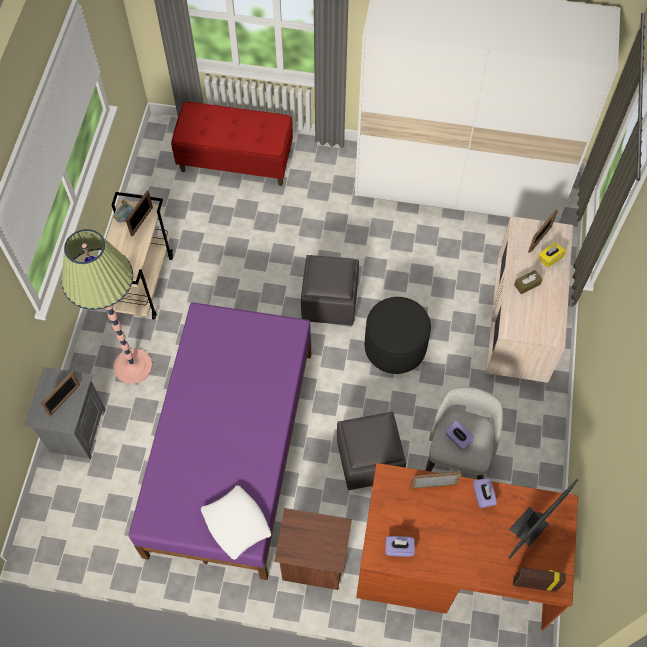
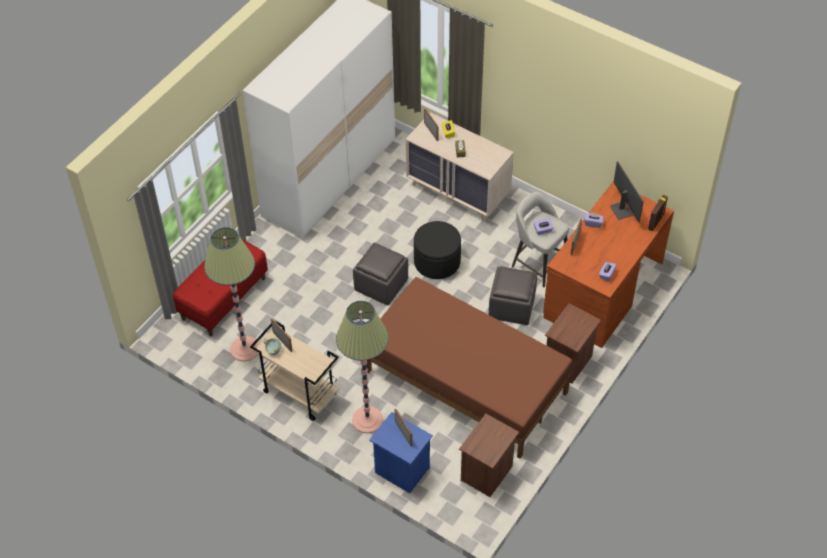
camera: 65 degrees left, 10 degrees down
(76, 430) = (401, 471): grey nightstand -> blue nightstand
(106, 528) = (487, 473): none -> brown nightstand
(178, 208) = (245, 349): none -> floor lamp
(229, 451) = (466, 382): purple bed -> brown bed
(236, 523) = (542, 364): white pillow -> none

